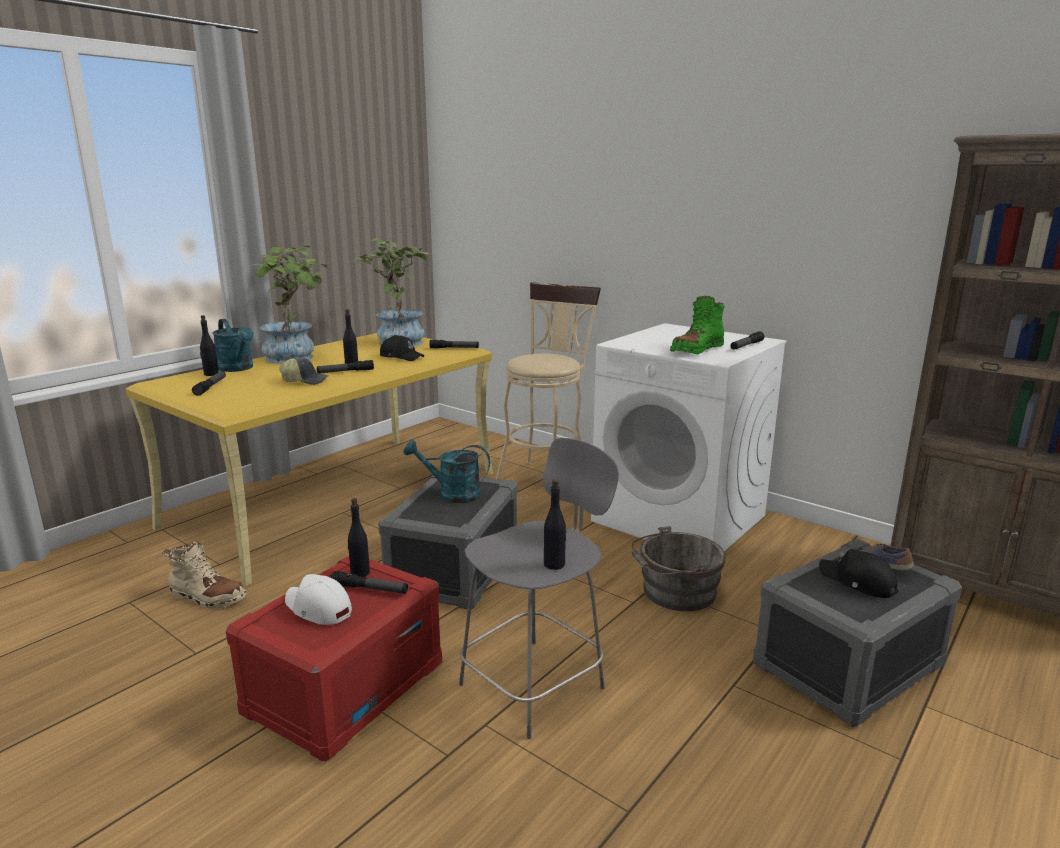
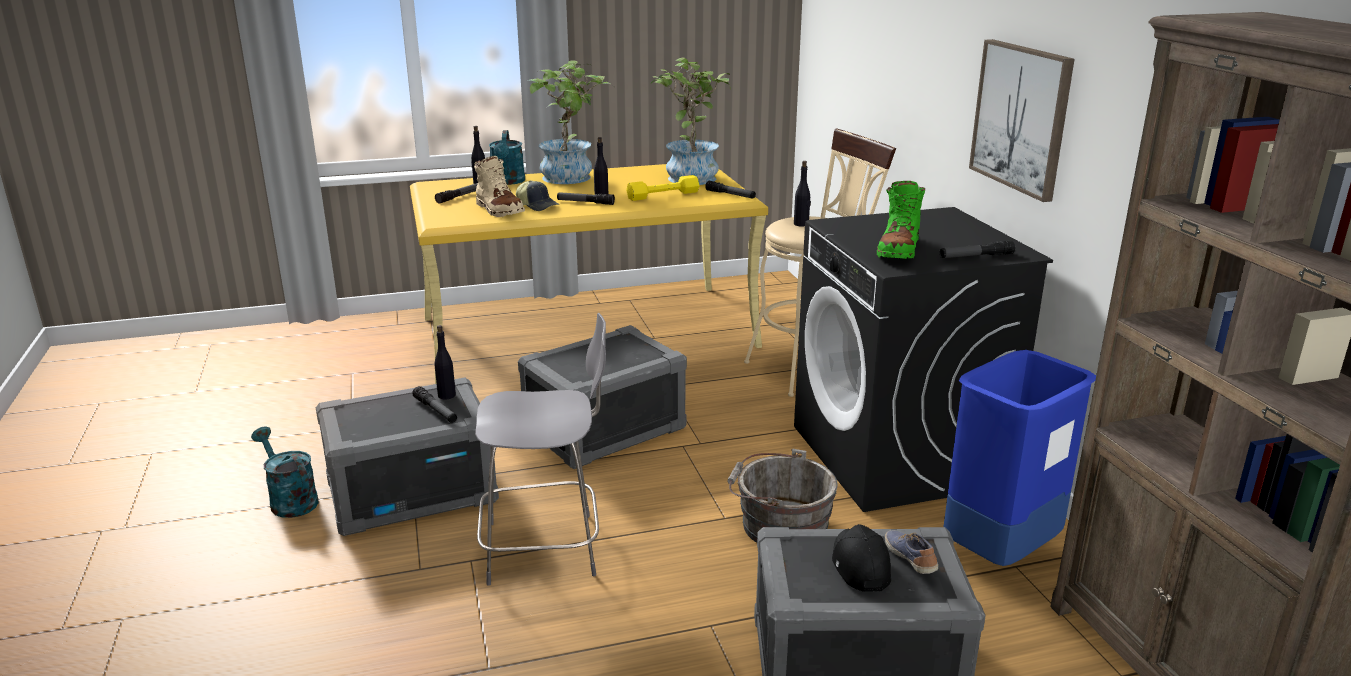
camera: 35 degrees right, 5 degrees up
(207, 597) = (402, 387): beige boot -> beige boot (499, 210)
(318, 608) = (384, 412): white cap -> none
(345, 687) = (413, 491): red storage box -> grey storage box
(401, 356) = (663, 195): black cap -> yellow dumbbell
(452, 494) = (611, 351): turquoise watering can -> turquoise watering can (290, 500)
(554, 564) = (530, 431): black bottle -> black bottle (801, 224)
(680, 518) = (898, 456): white washing machine -> black washing machine
(696, 350) = (898, 250): green boot -> green boot turned 60 degrees counterclockwise
(727, 246) = (1021, 117): none -> picture
(815, 557) = (999, 551): none -> blue trash can

